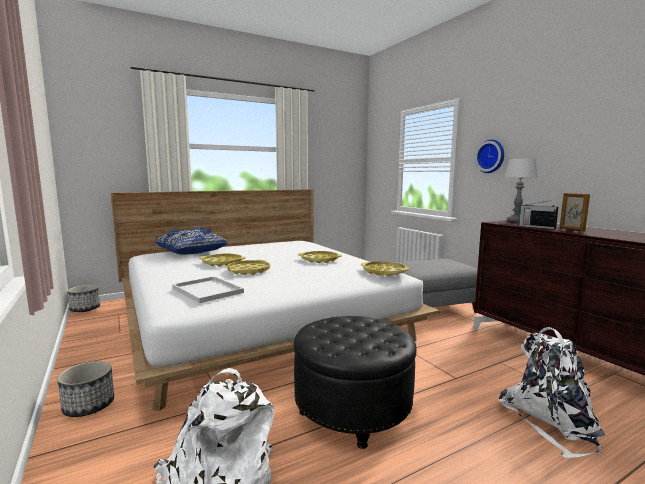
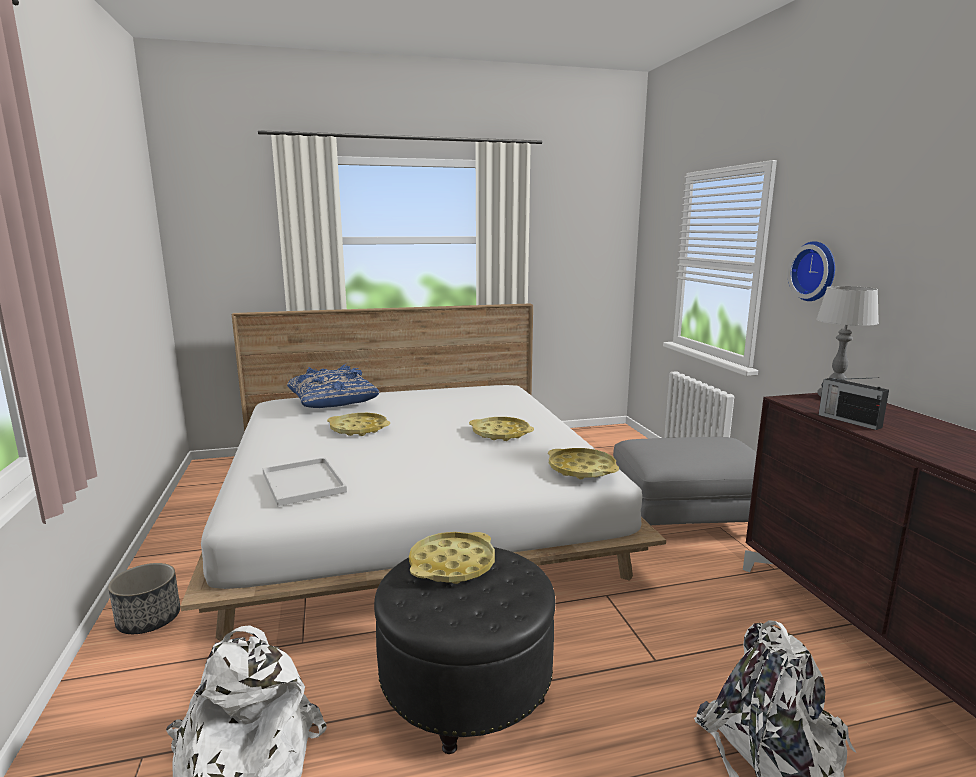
camera: 15 degrees right, 5 degrees up
(85, 309) = (205, 467): planter -> none
(249, 271) = (383, 448): yellow tray -> yellow tray (452, 564)
(571, 230) = (908, 435): picture frame -> none

